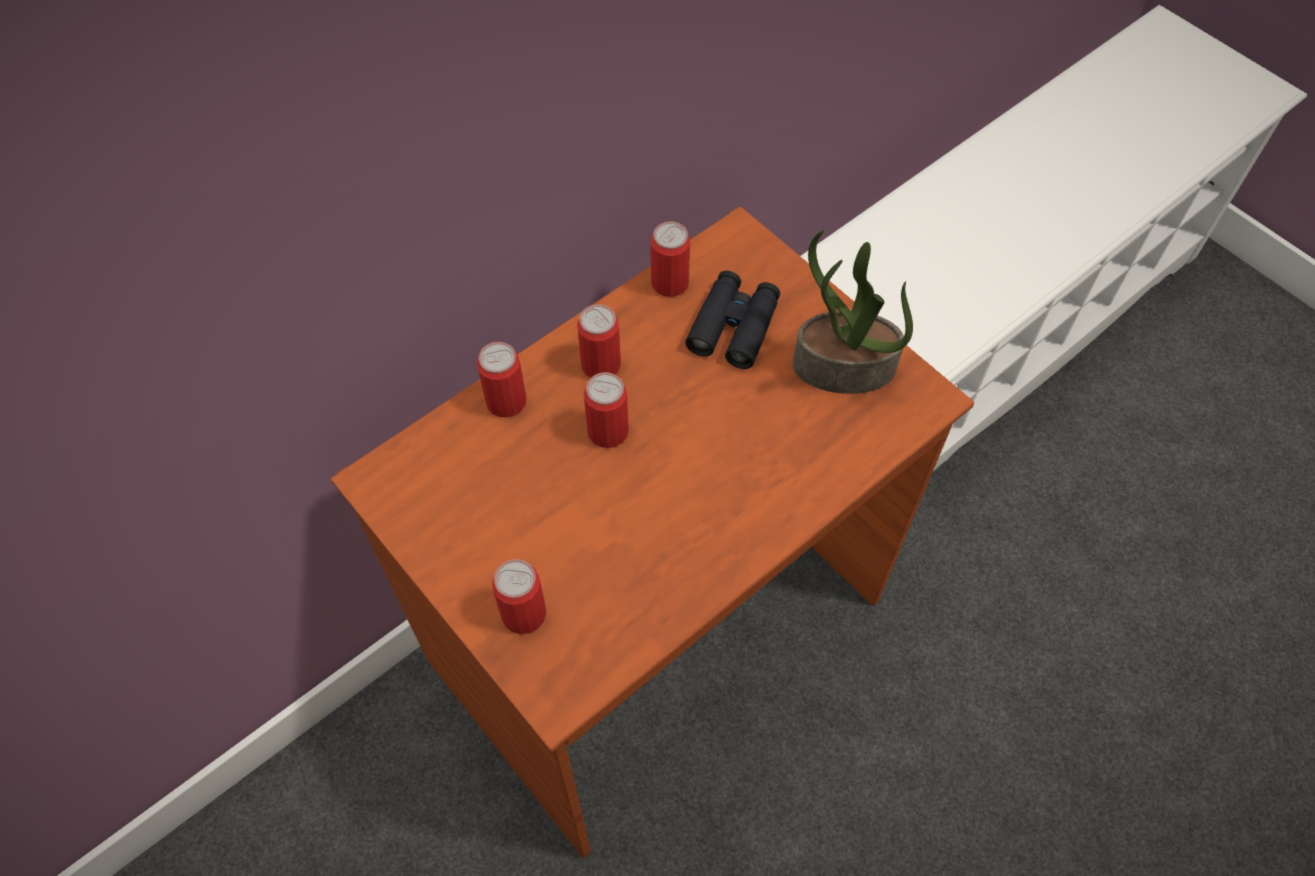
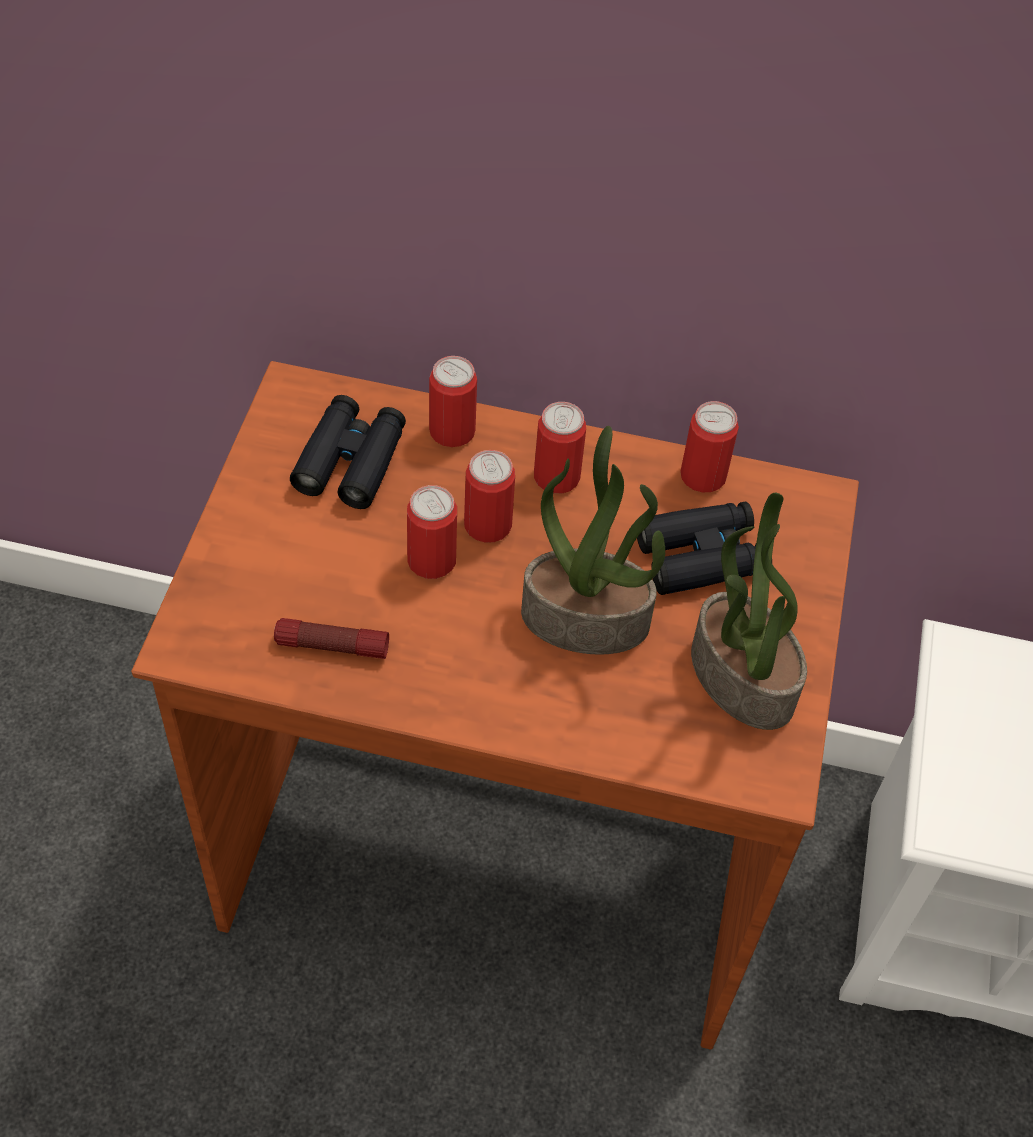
camera: 50 degrees right, 5 degrees down
(477, 482) = (351, 461): none -> black binoculars
(523, 613) = (246, 573): can -> can (431, 560)
(636, 594) = (332, 646): none -> flashlight
(732, 422) = (587, 618): none -> potted plant

